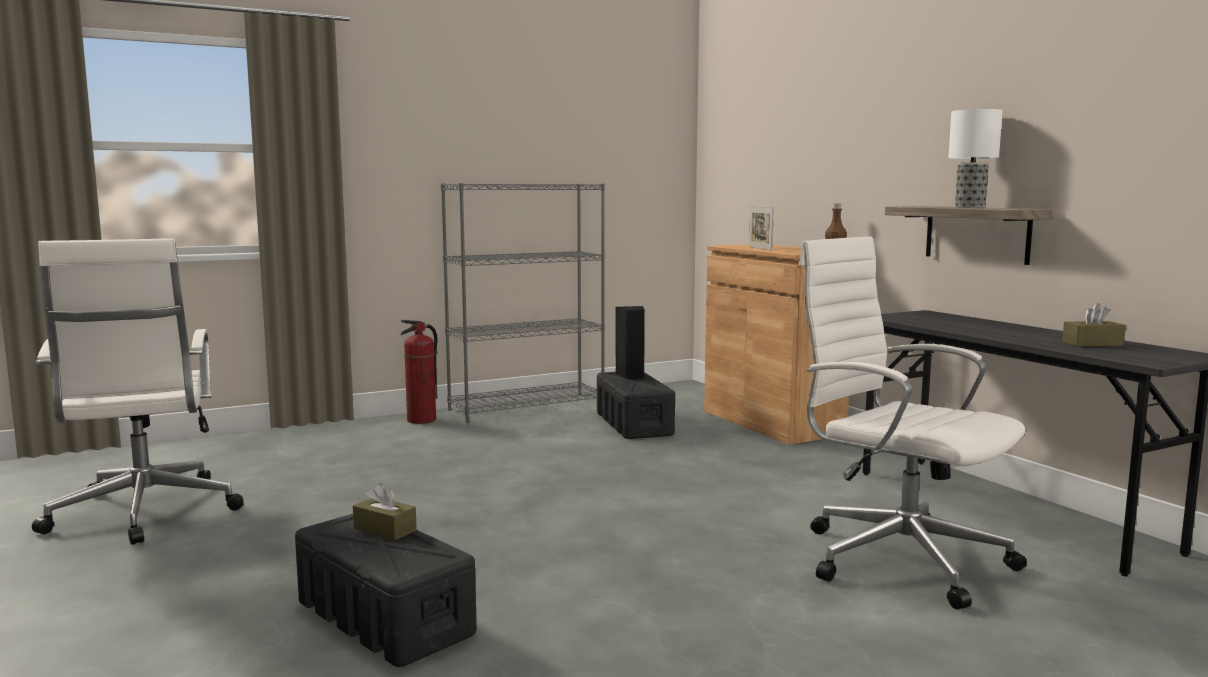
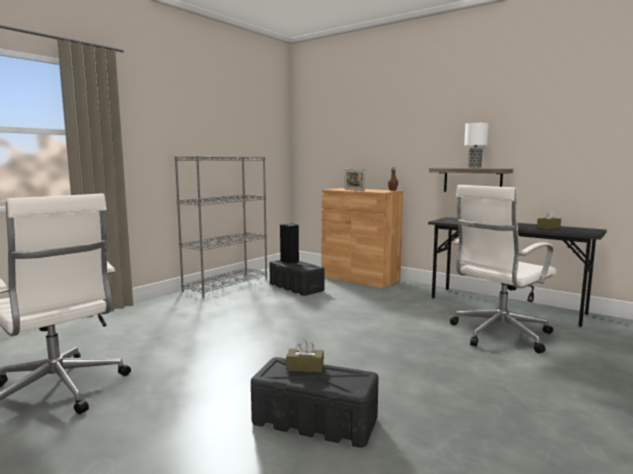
camera: 25 degrees left, 0 degrees up
(421, 420) = (173, 300): fire extinguisher -> none
(898, 557) = (498, 334): white office chair -> white office chair turned 60 degrees counterclockwise

